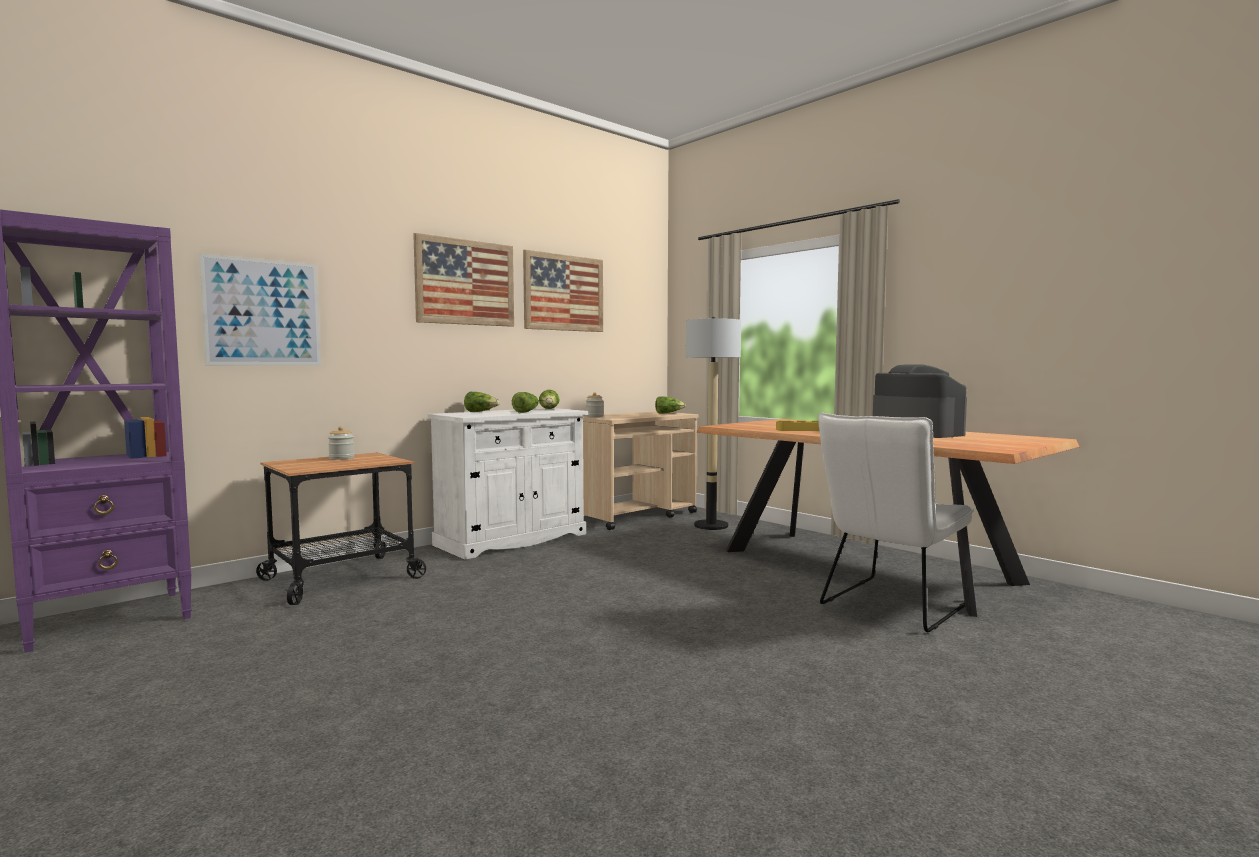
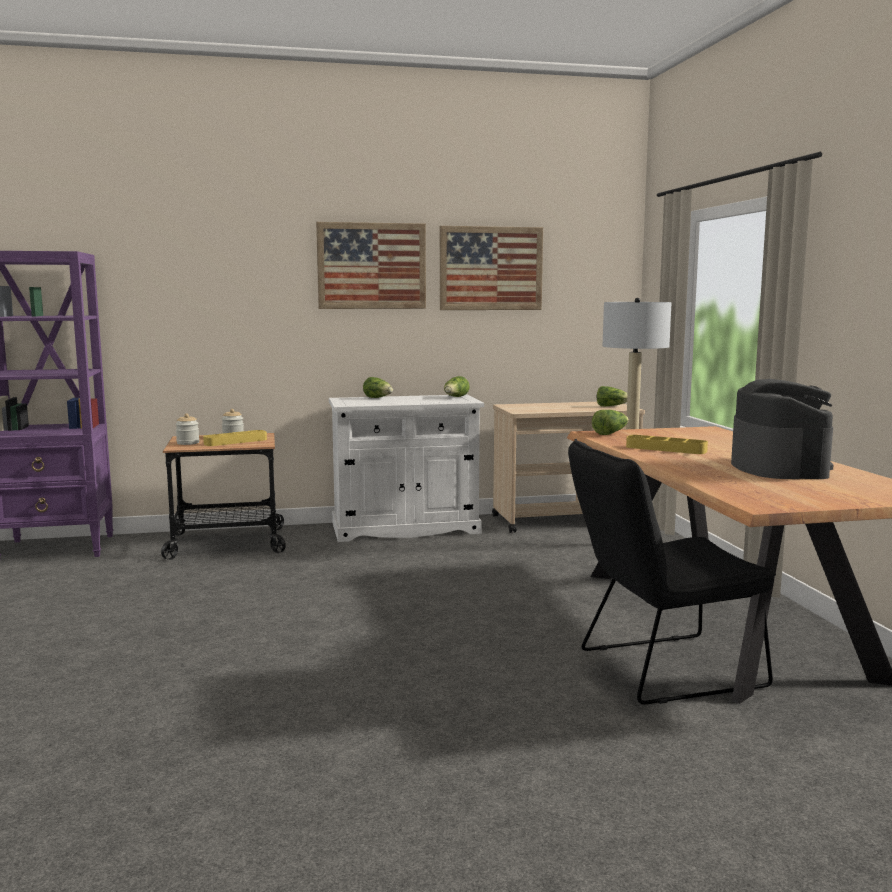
camera: 30 degrees right, 5 degrees up
(263, 312) = (178, 307): picture -> none
(356, 461) = (235, 441): none -> yellow tray
(526, 412) = (418, 401): lettuce -> lettuce (610, 433)
(594, 416) = (514, 406): jar -> jar (188, 443)
(891, 606) = (659, 669): white chair -> black chair

